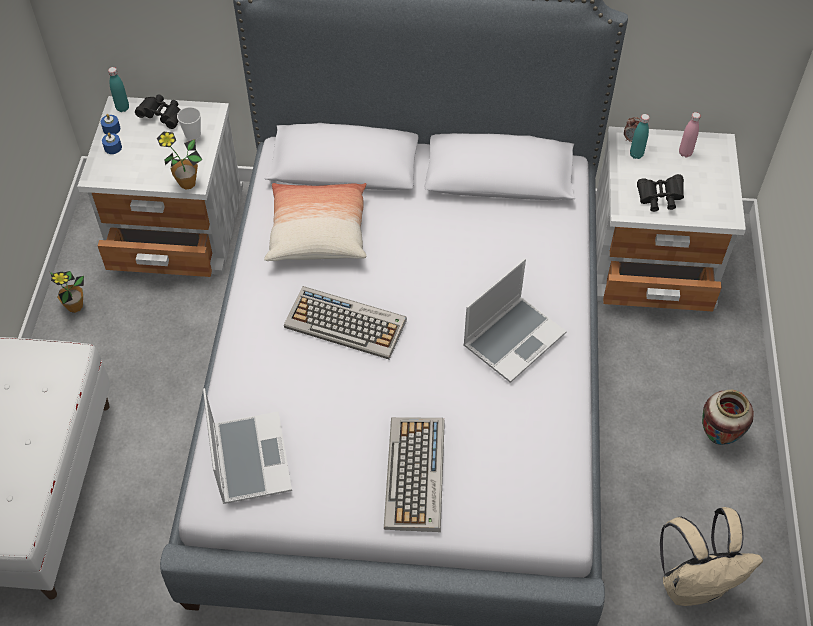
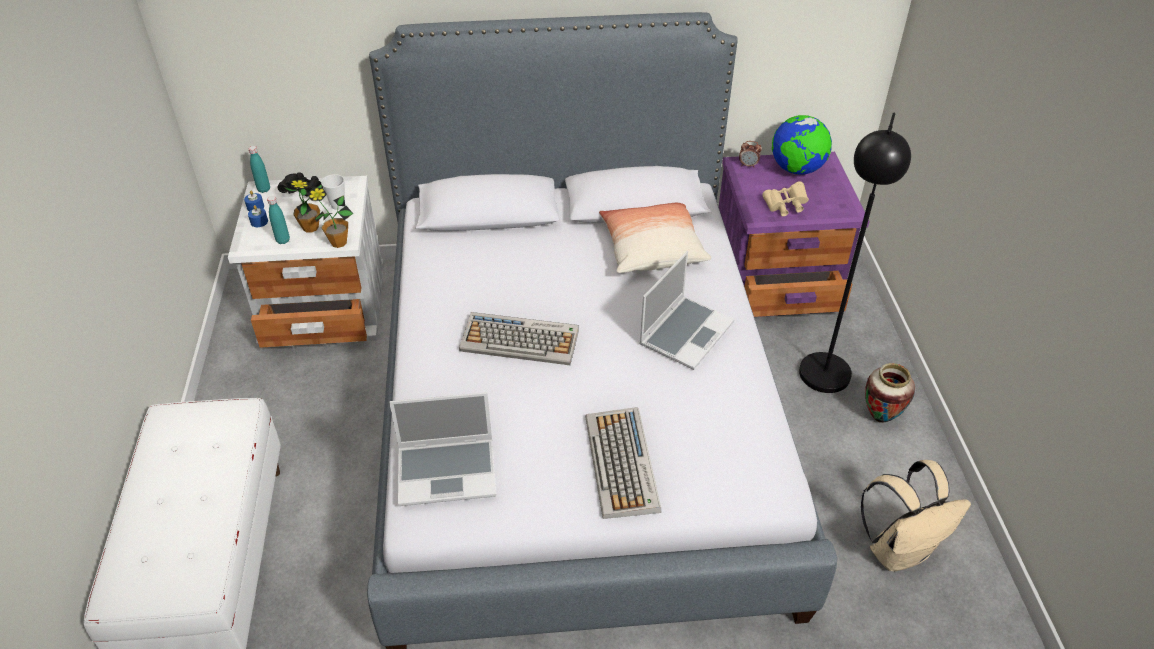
camera: 10 degrees left, 10 degrees down
(75, 306) = (231, 386): potted plant -> potted plant (310, 228)
(249, 458) = (448, 471): laptop -> laptop turned 105 degrees clockwise
(318, 232) = (475, 268): pillow -> pillow (651, 249)
(636, 155) = (754, 175): turquoise bottle -> turquoise bottle (283, 240)
(654, 263) = (779, 282): white nightstand -> purple nightstand
(659, 199) = (785, 206): black binoculars -> beige binoculars
(666, 393) = (822, 386): none -> black floor lamp
(685, 153) = (796, 169): pink bottle -> globe

